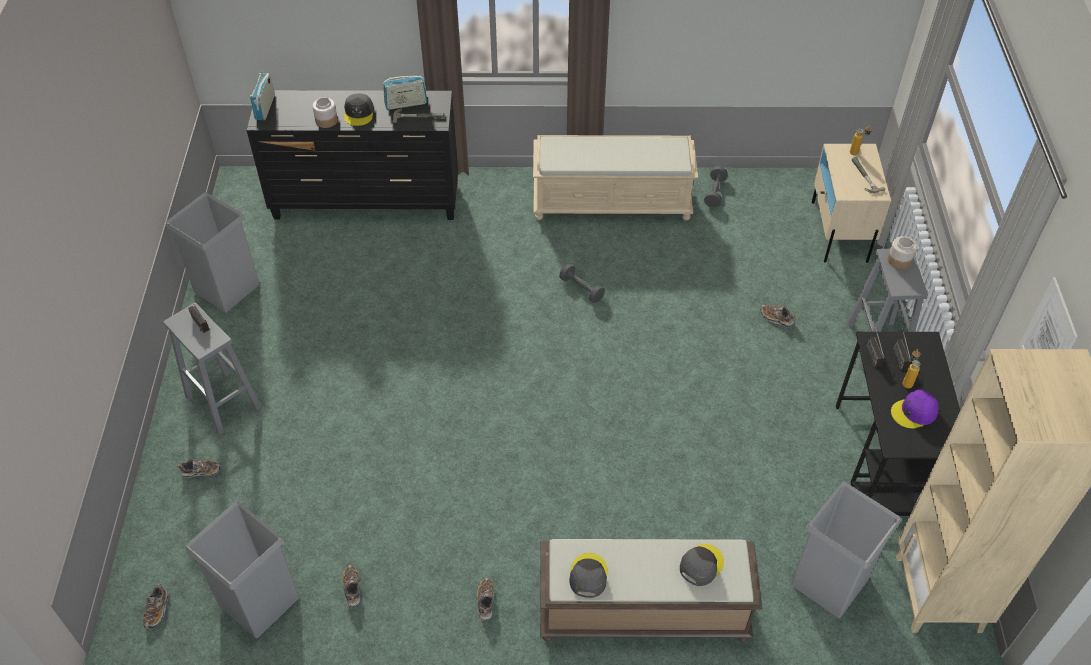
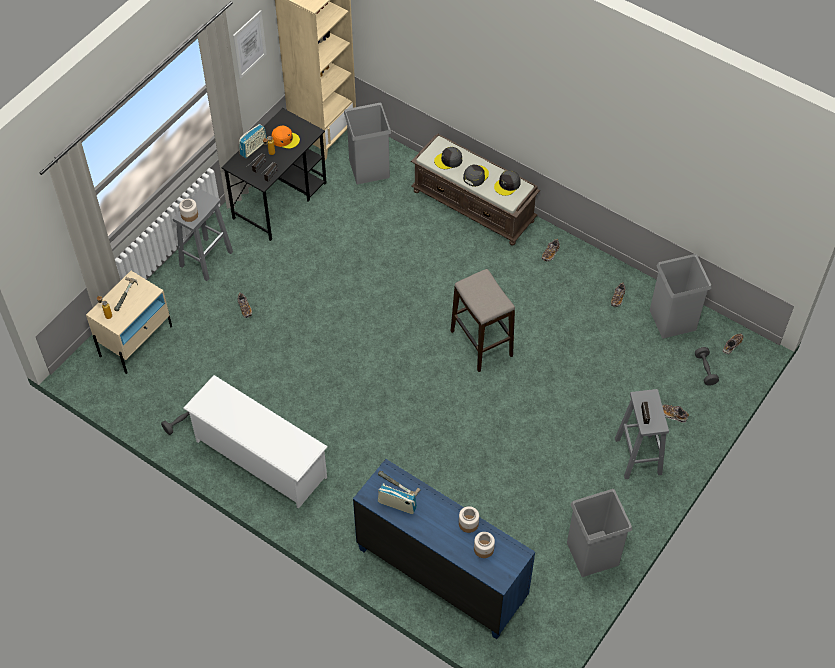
camera: 145 degrees left, 5 degrees up
(265, 107) = (507, 568): radio -> radio (253, 148)
(297, 110) = (484, 549): none -> jar
(359, 113) = (439, 516): grey cap -> grey cap (475, 176)
(367, 202) = (441, 574): black dresser -> blue dresser
(487, 427) = (481, 343): none -> stool
(581, 289) = (346, 401): grey dumbbell -> grey dumbbell (705, 370)
(612, 202) = (260, 459): beige bench -> white shoe rack
(914, 412) = (285, 139): purple cap -> orange cap

